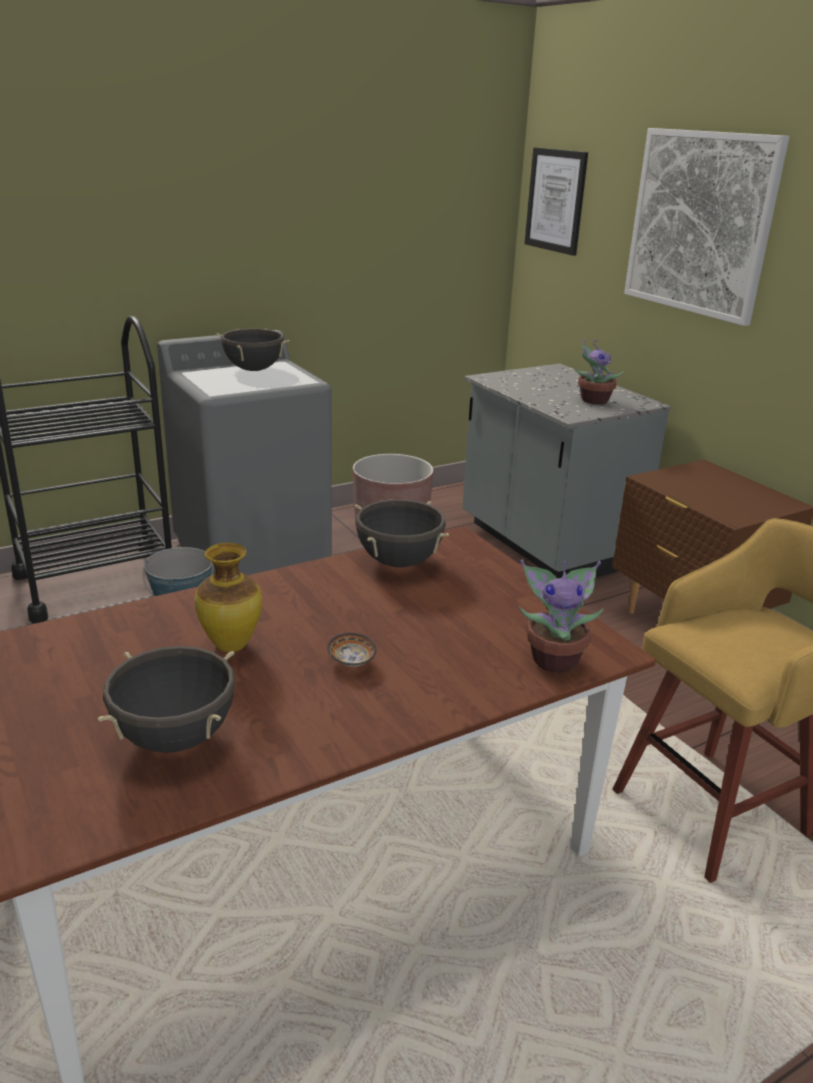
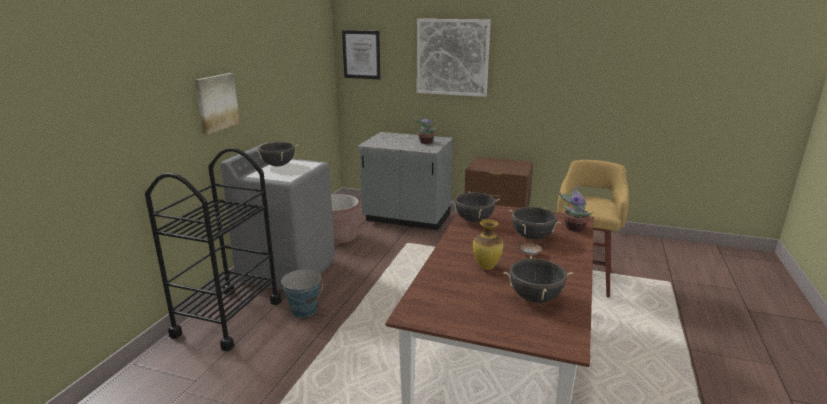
camera: 40 degrees left, 5 degrees down
(166, 241) = (216, 102): none -> picture
(427, 636) = (532, 237): none -> black cooking pot

